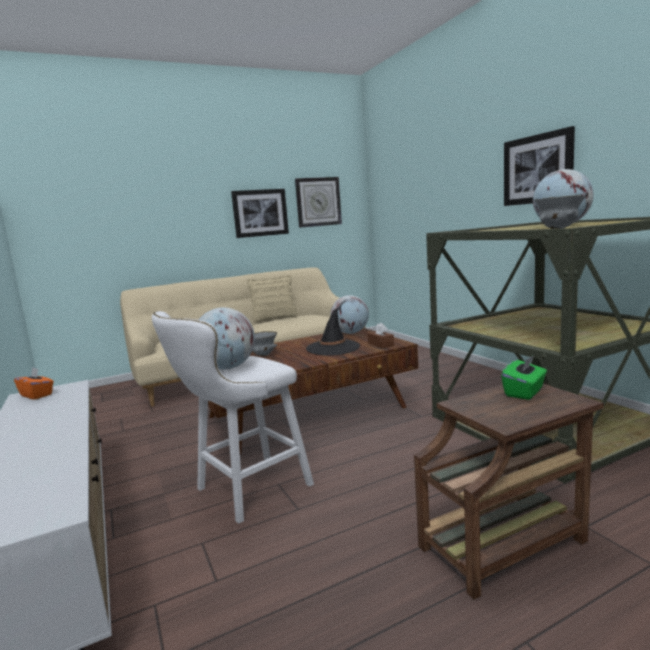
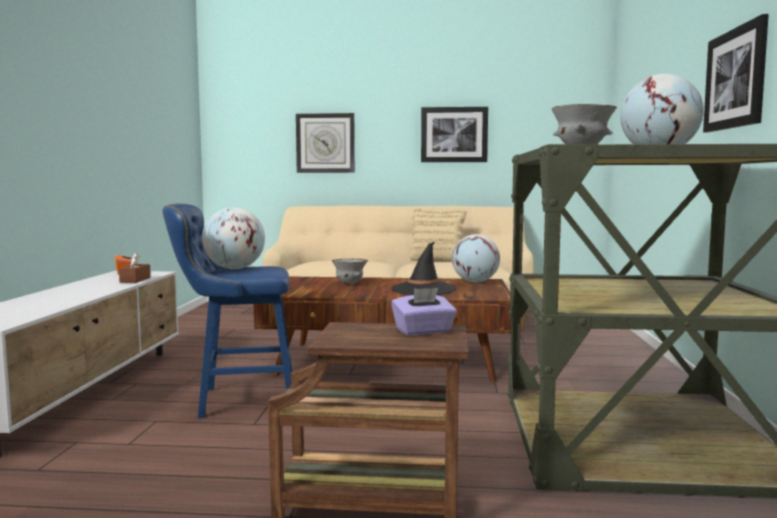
camera: 30 degrees right, 5 degrees down
(242, 492) = (234, 400): white stool -> blue stool
(318, 202) = (534, 125): wall clock -> wall clock (325, 143)
(380, 344) = (476, 295): brown tissue box -> brown tissue box (135, 280)
(524, 392) = (423, 331): green tissue box -> purple tissue box

